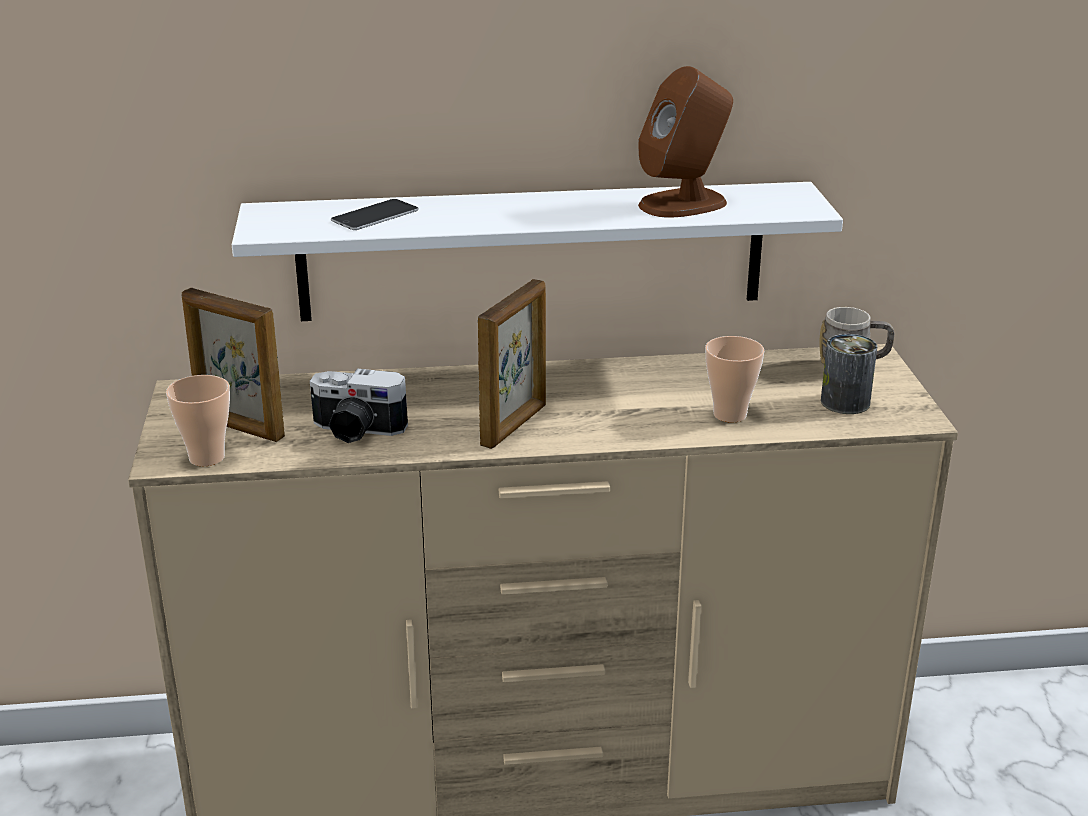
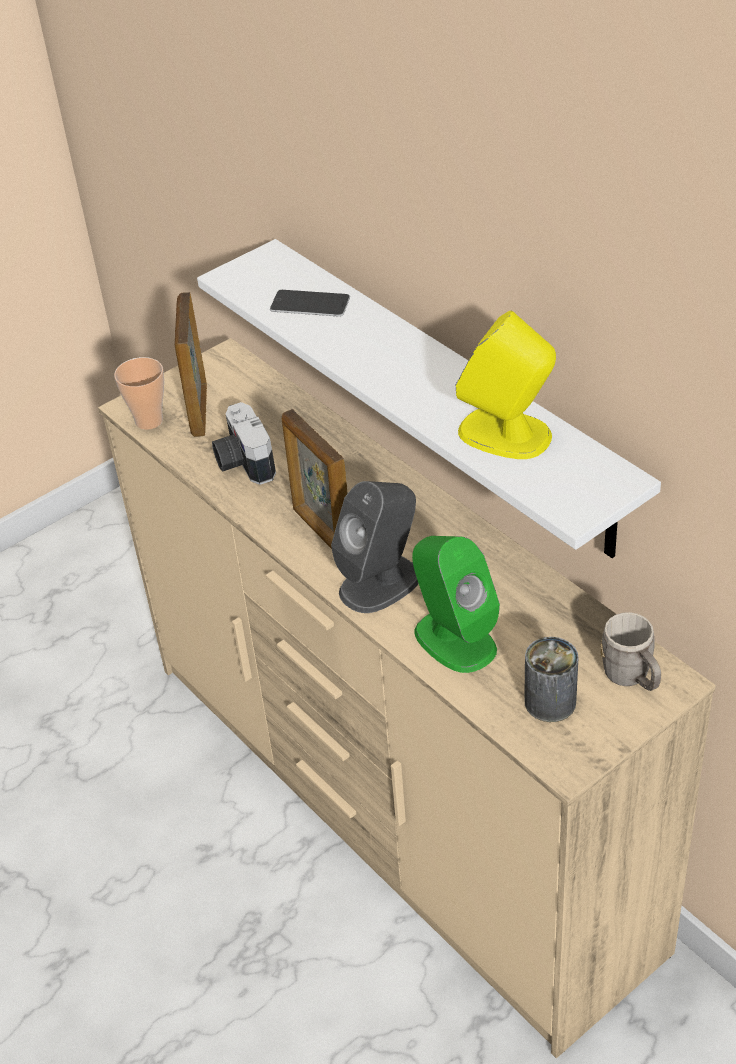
camera: 60 degrees right, 15 degrees up
(515, 425) = (322, 532): picture frame -> picture frame turned 60 degrees clockwise
(620, 422) = (381, 583): none -> grey speaker
(683, 203) = (506, 434): brown speaker -> yellow speaker
(729, 414) = (454, 639): cup -> green speaker

